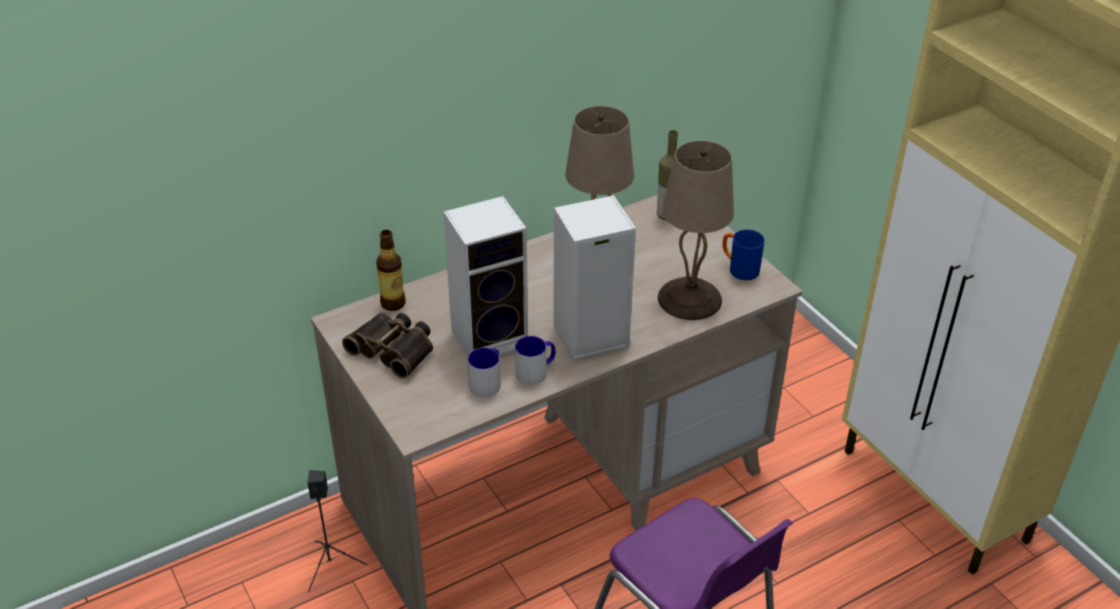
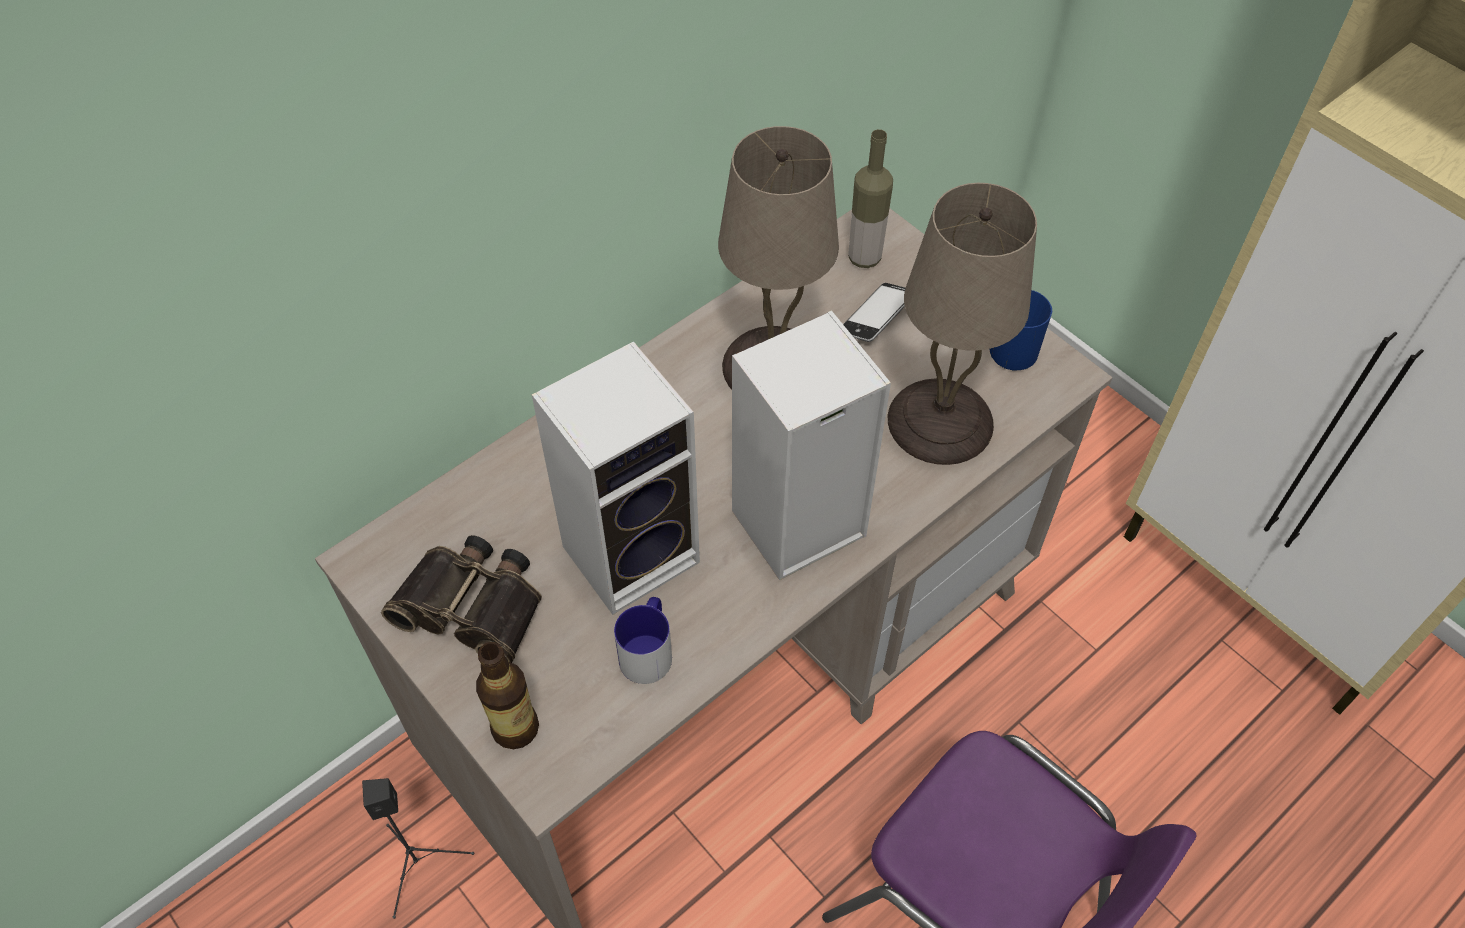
camera: 10 degrees left, 15 degrees up
(393, 303) = (452, 506): bottle -> bottle (515, 728)
(536, 371) = (725, 613): mug -> none
(665, 245) = (876, 317): none -> phone

